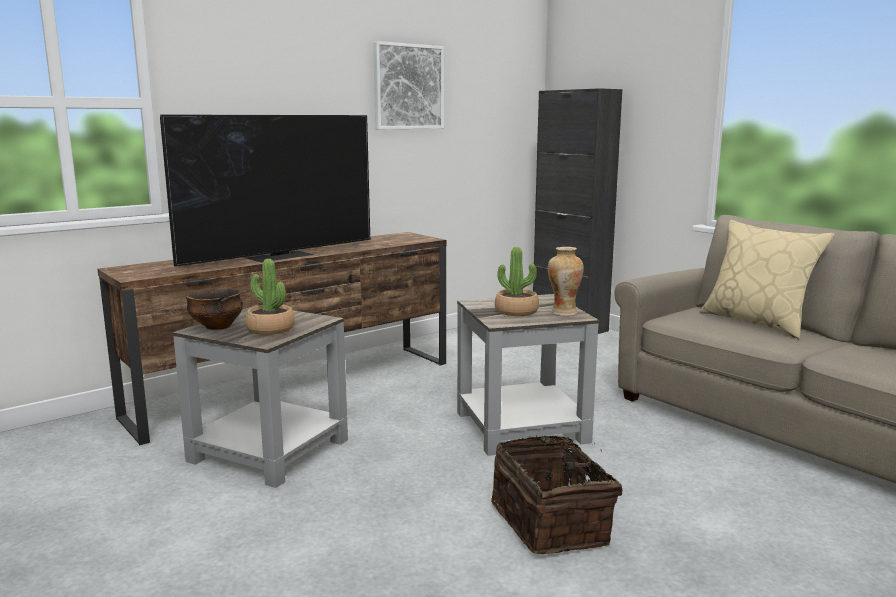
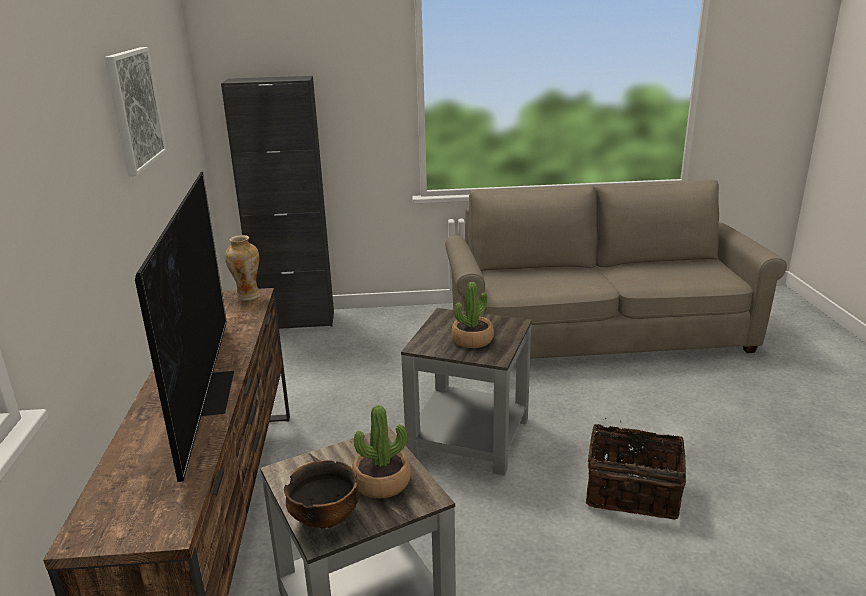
camera: 55 degrees left, 10 degrees up
(563, 313) = (499, 324): vase -> vase (247, 296)
(757, 322) = (538, 271): beige pillow -> none

